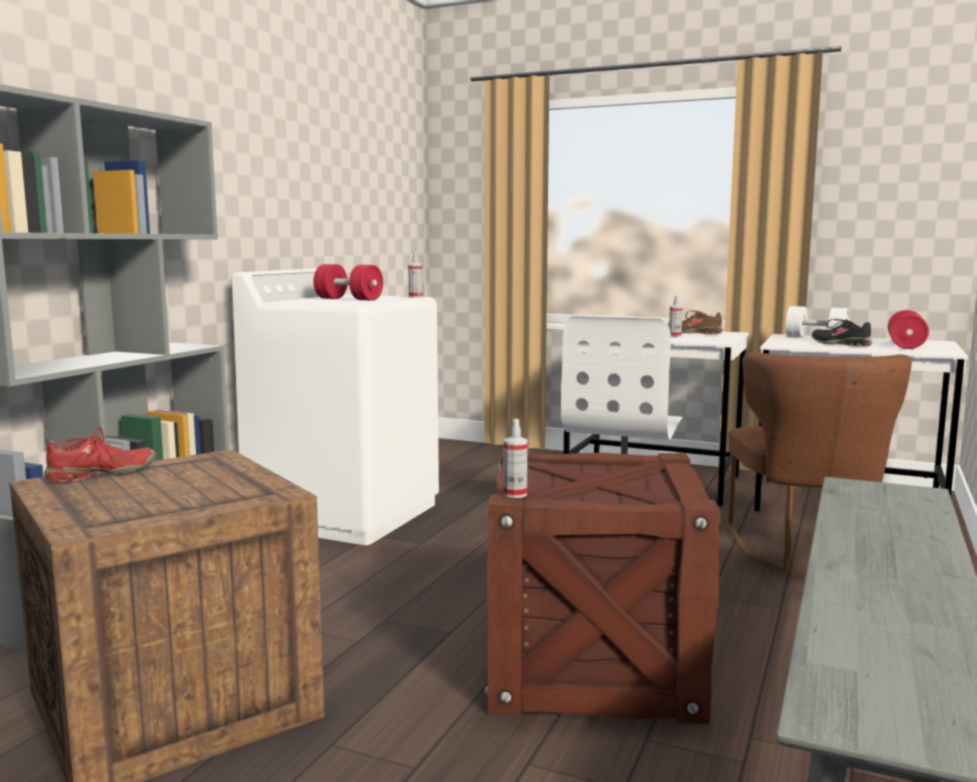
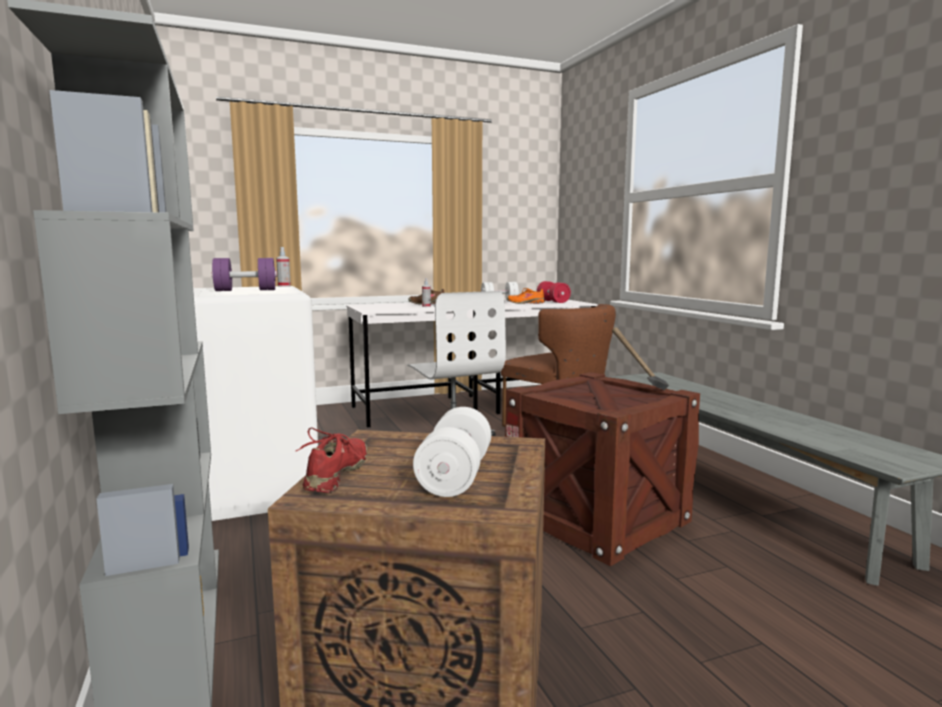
camera: 45 degrees left, 0 degrees up
(145, 499) = (455, 476): none -> white dumbbell
(348, 299) = (245, 290): red dumbbell -> purple dumbbell
(515, 494) = (608, 409): spray bottle -> none
(683, 480) = (636, 384): none -> hammer
(841, 344) = (525, 303): black shoe -> orange shoe

